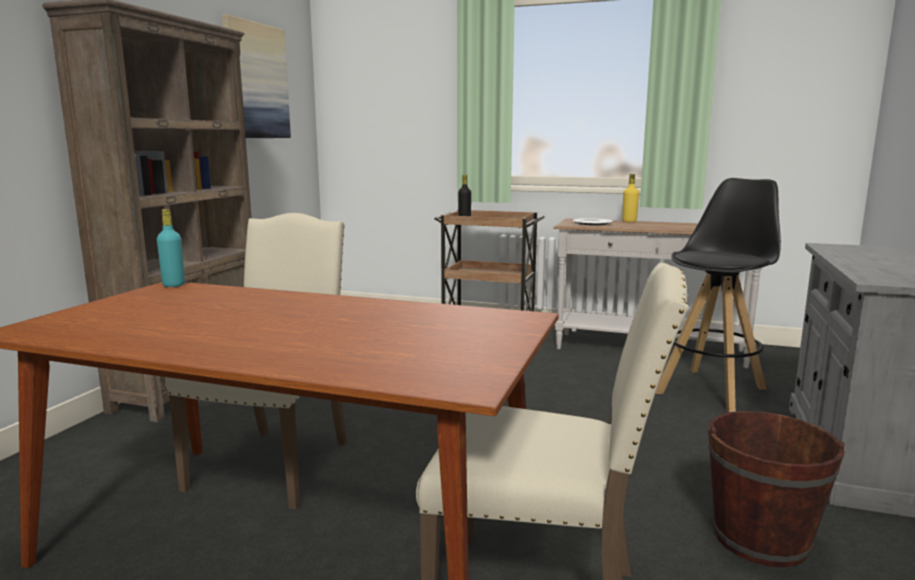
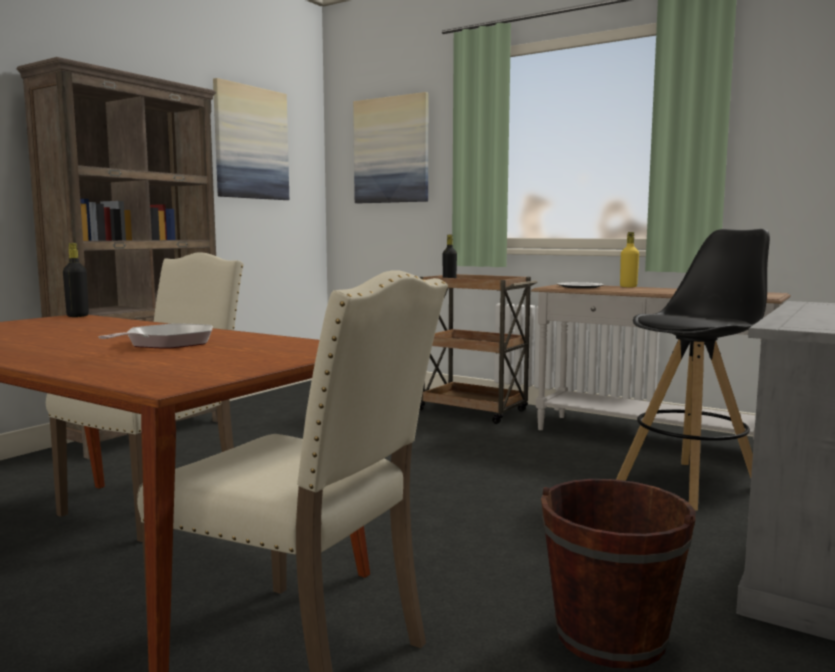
camera: 15 degrees right, 5 degrees down
(173, 285) = (77, 316): turquoise bottle -> black bottle
(352, 324) = (166, 344): none -> frying pan
(389, 89) = (391, 150): none -> picture

